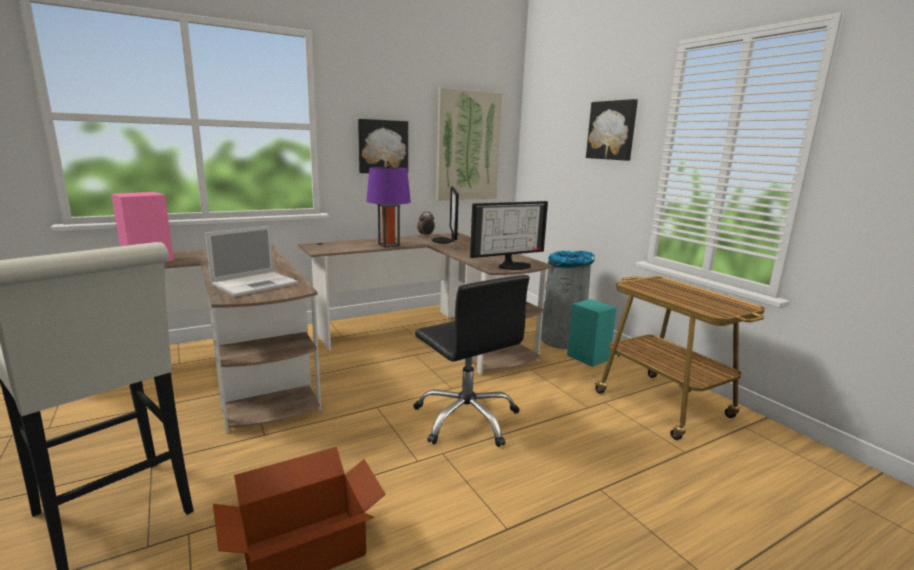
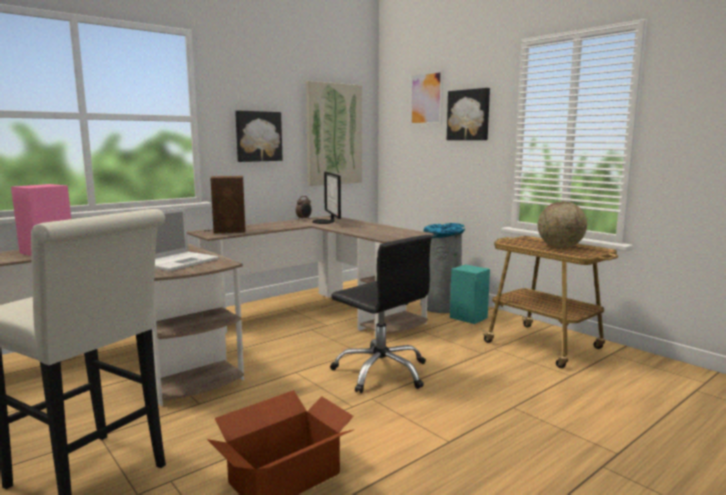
camera: 10 degrees left, 5 degrees down
(341, 246) = (231, 230): none -> brown speaker
(389, 245) = (275, 227): purple table lamp -> none
(513, 265) = (401, 235): monitor -> none
(569, 109) = (426, 98): none -> picture
(694, 297) = (560, 247): none -> globe

